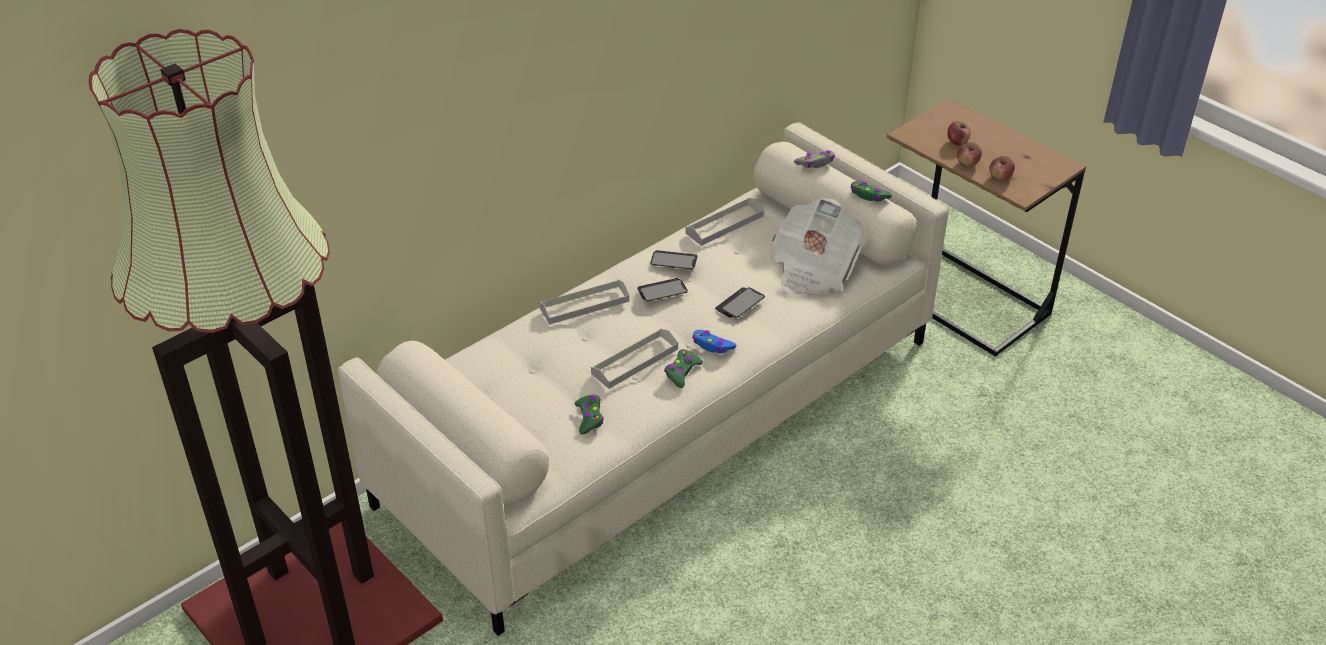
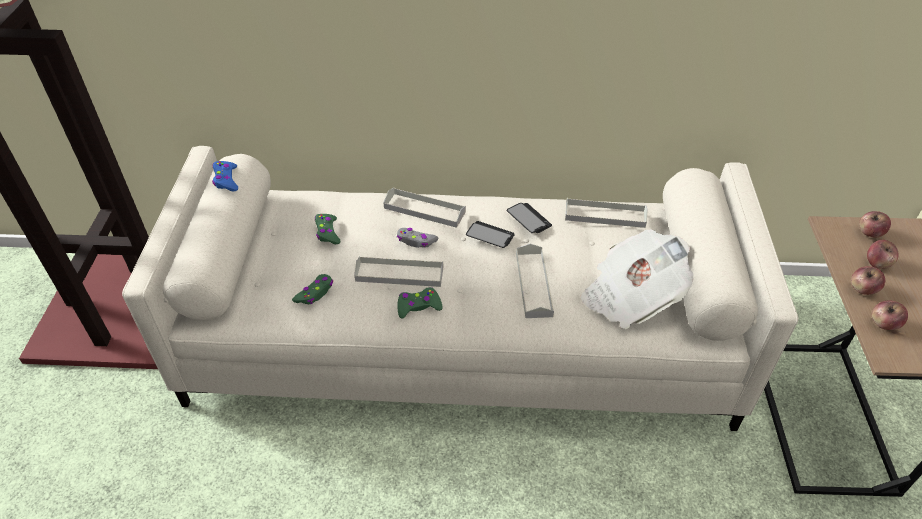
camera: 45 degrees right, 5 degrees up
(712, 346) = (467, 302): blue game controller -> blue game controller (226, 180)
(740, 304) = (533, 284): phone -> grey tray
(815, 163) = (711, 204): grey game controller -> grey game controller (416, 241)
(869, 195) = (724, 260): green game controller -> green game controller (327, 232)
(932, 124) = (869, 233): none -> apple

